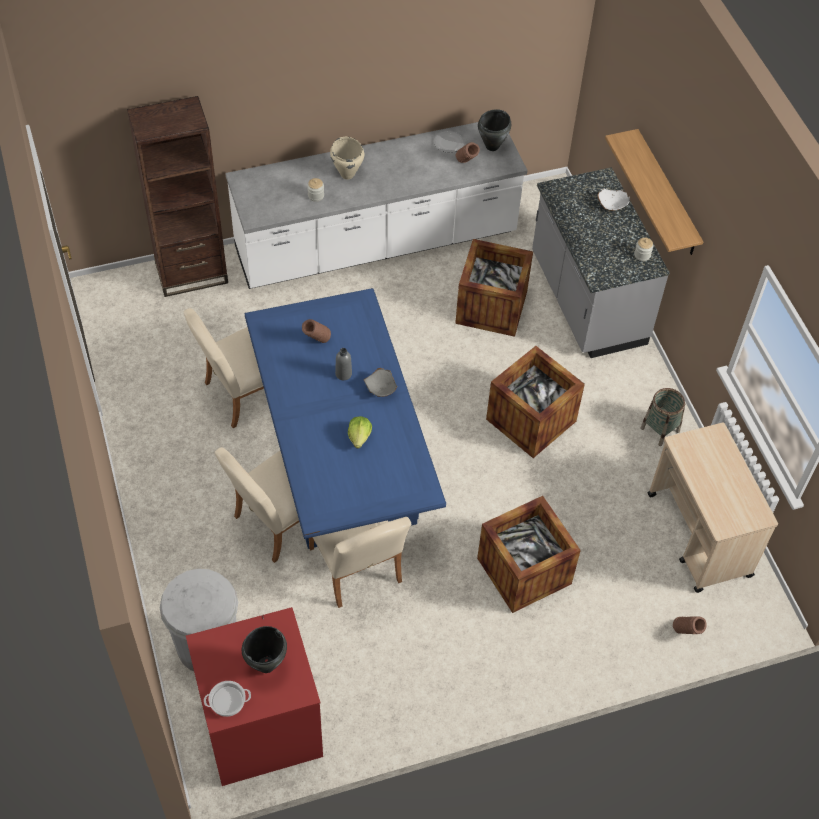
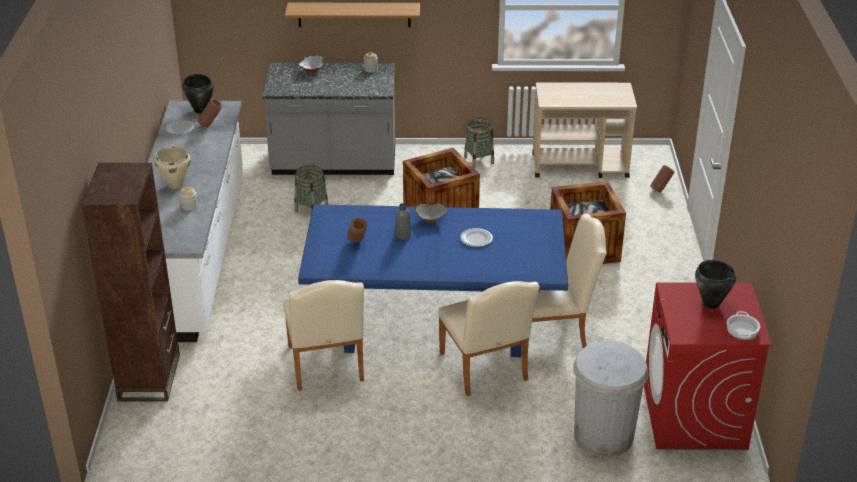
camera: 70 degrees left, 20 degrees down
(359, 437) = (476, 238): lettuce -> plate
(491, 307) = (311, 209): crate -> basket

